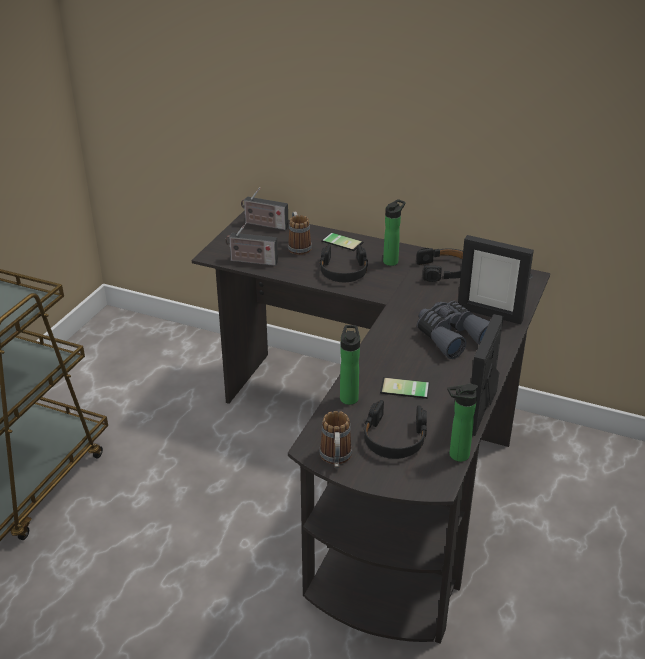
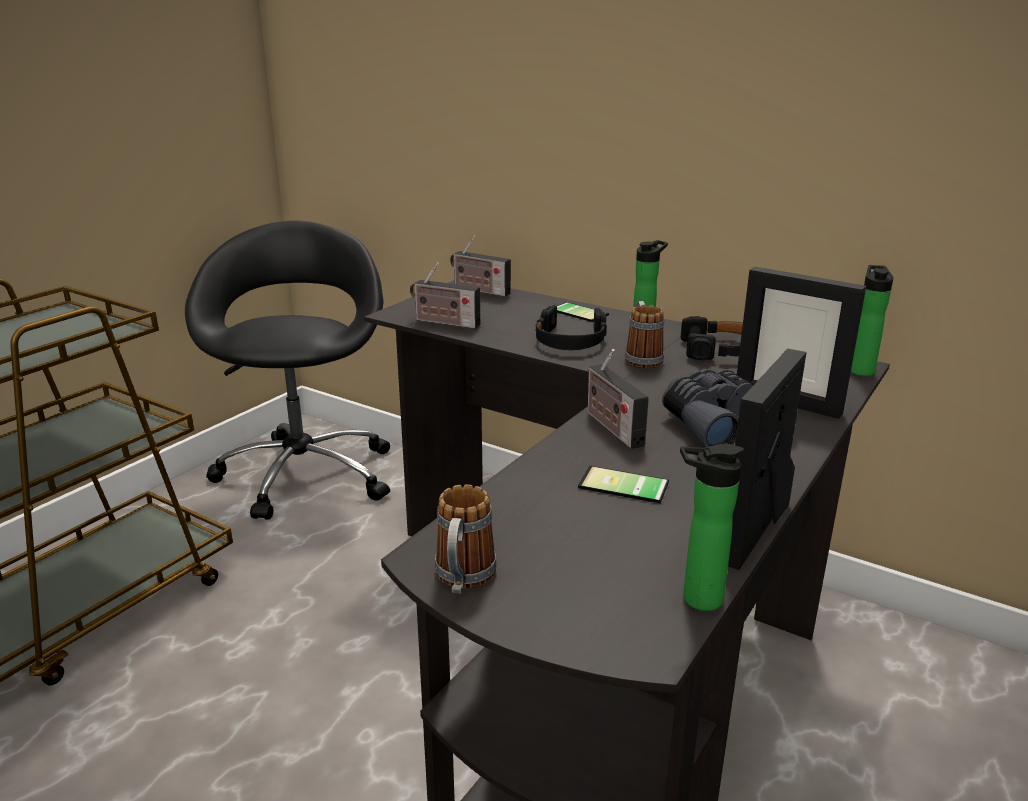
camera: 10 degrees right, 10 degrees down
(131, 360) = (306, 474): none -> black office chair
(298, 246) = (515, 313): mug -> mug (641, 358)
(349, 397) = (523, 488): bottle -> bottle (861, 370)
(388, 345) = (611, 427): none -> radio
(394, 438) = (583, 558): black headphones -> none

